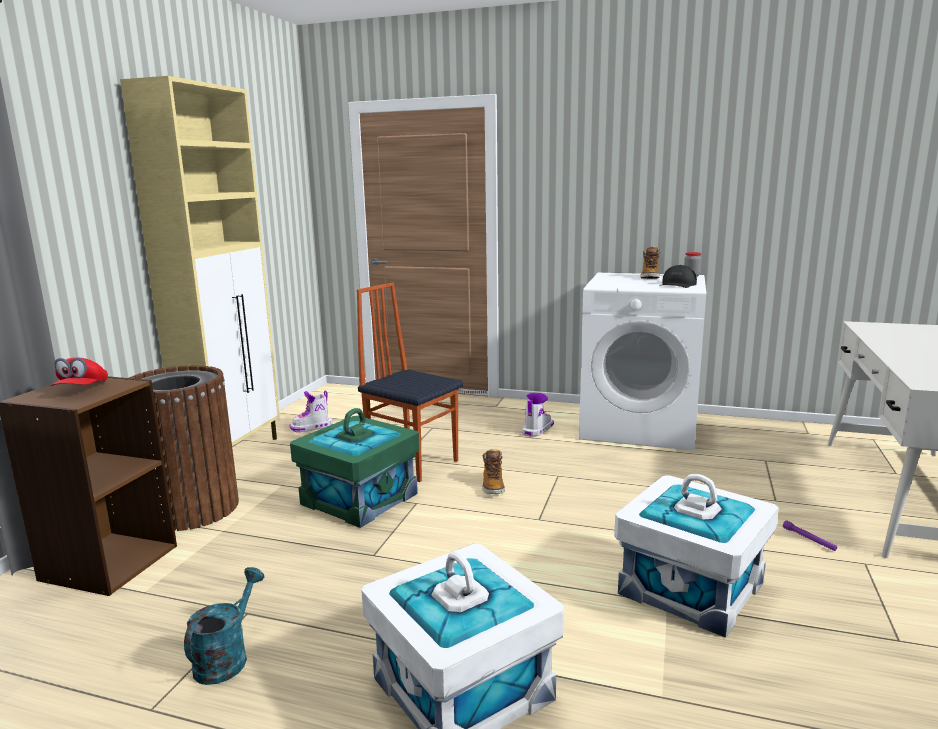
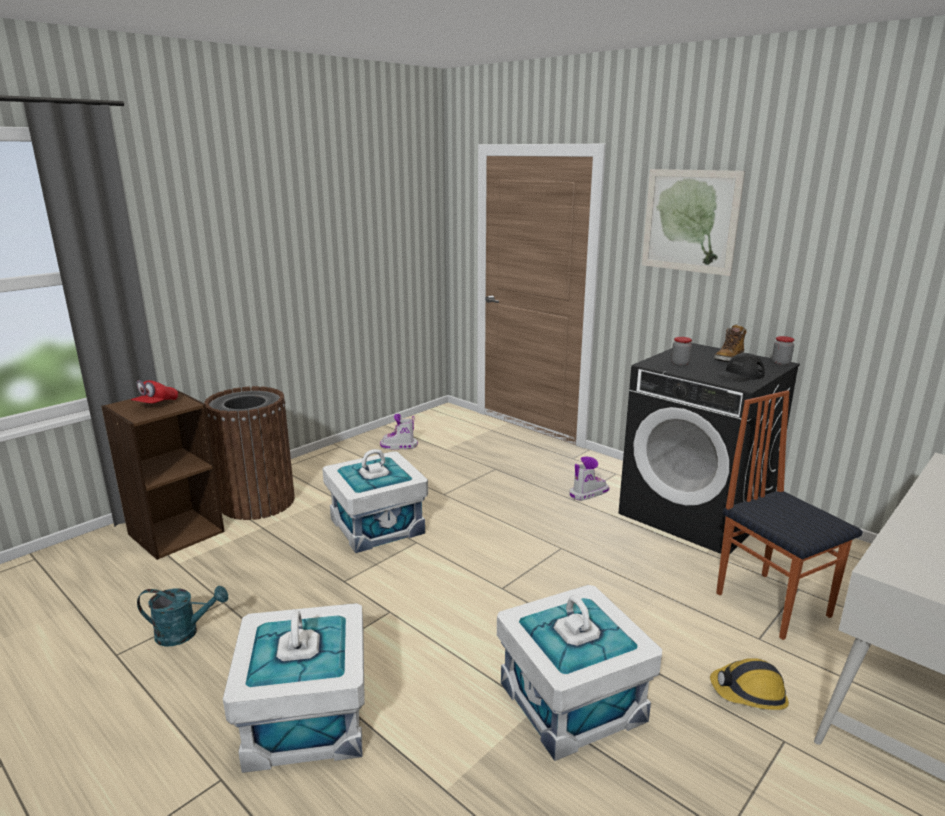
camera: 25 degrees right, 5 degrees up
(226, 657) = (184, 633): turquoise watering can -> turquoise watering can turned 45 degrees clockwise
(234, 453) = (323, 458): beige cabinet -> none
(359, 499) = (377, 525): green storage box -> white storage box
(413, 462) = (448, 501): chair -> chair (773, 603)
(493, 486) = (493, 543): boot -> none
(590, 160) = (690, 221): none -> picture
(620, 284) = (680, 364): none -> jar
(640, 426) = (696, 513): white washing machine -> black washing machine
(809, 539) = (749, 693): purple flashlight -> hard hat

